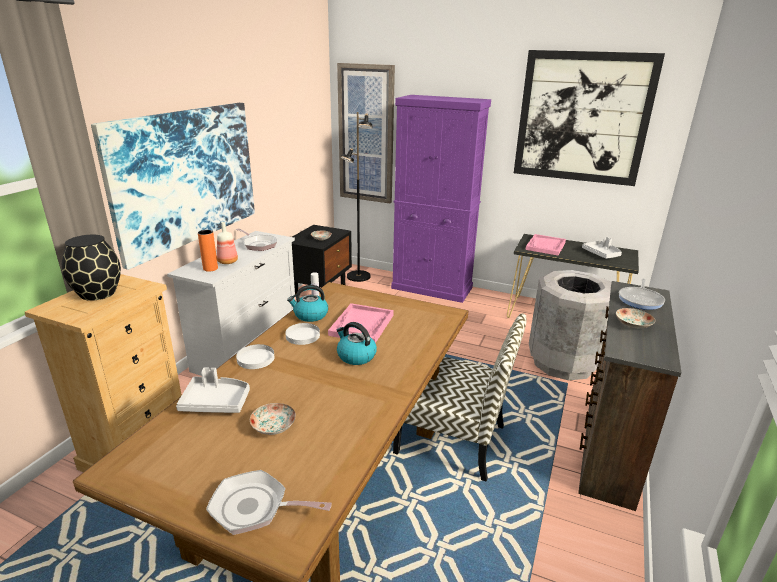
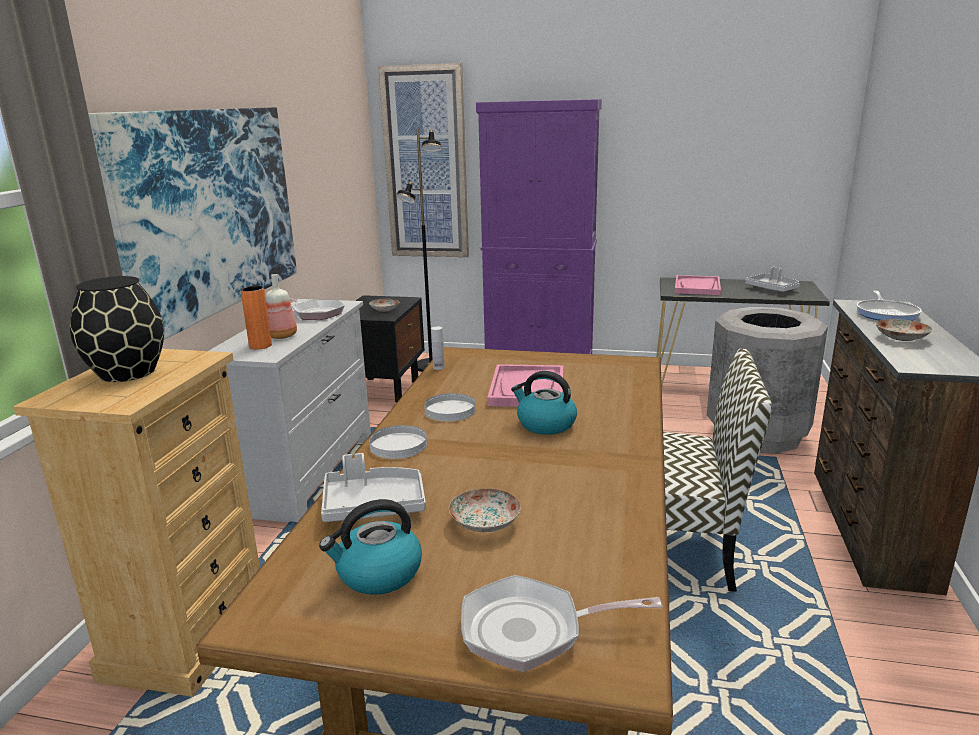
camera: 10 degrees left, 5 degrees down
(310, 315) = (444, 386): kettle -> kettle (378, 574)
(582, 118) = (725, 114): picture -> none

